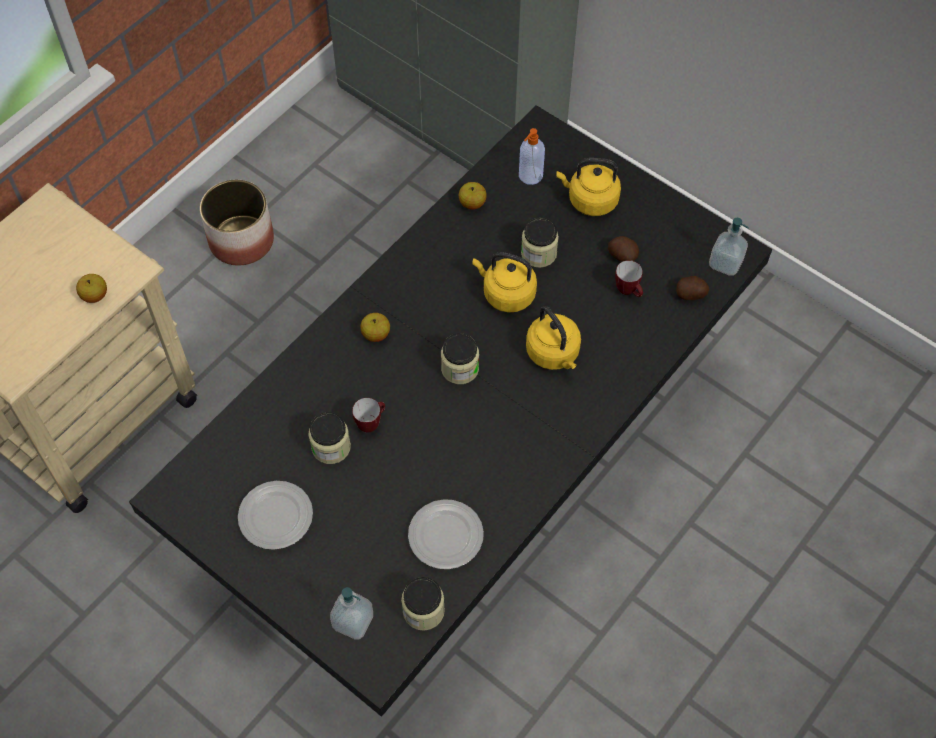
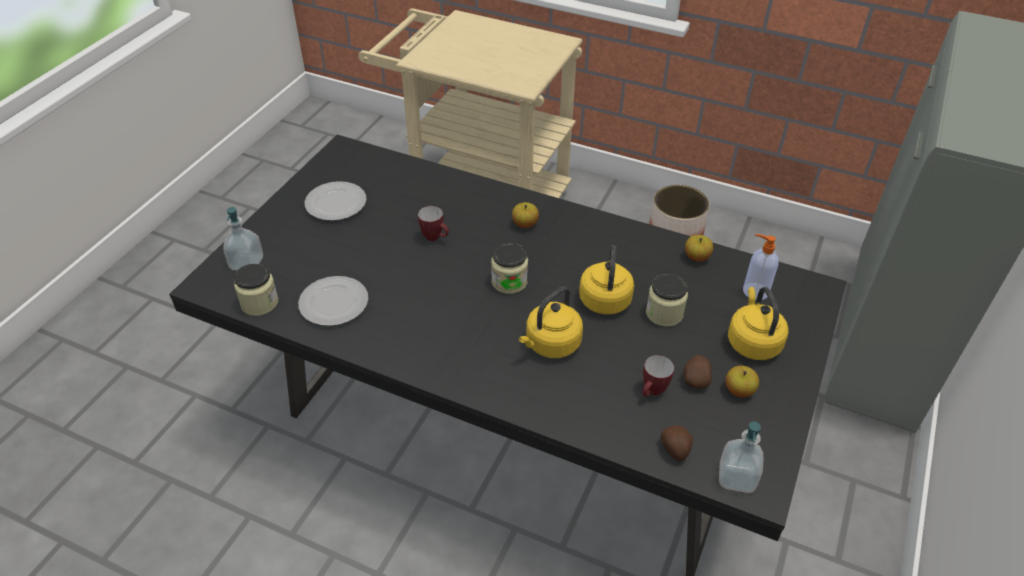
camera: 75 degrees right, 15 degrees down
(95, 295) = (494, 75): apple -> apple (739, 390)
(331, 447) = (406, 220): jar -> none

